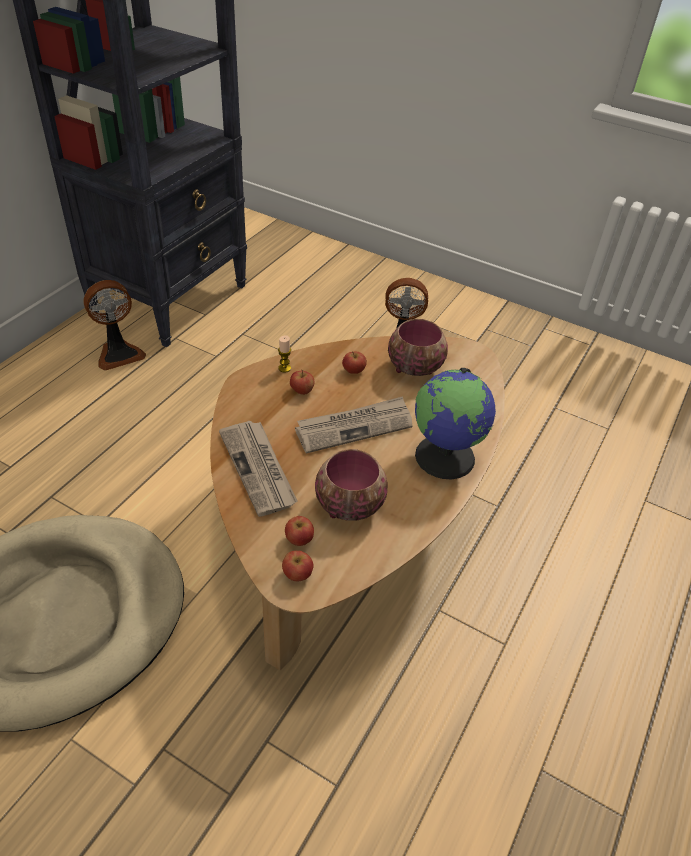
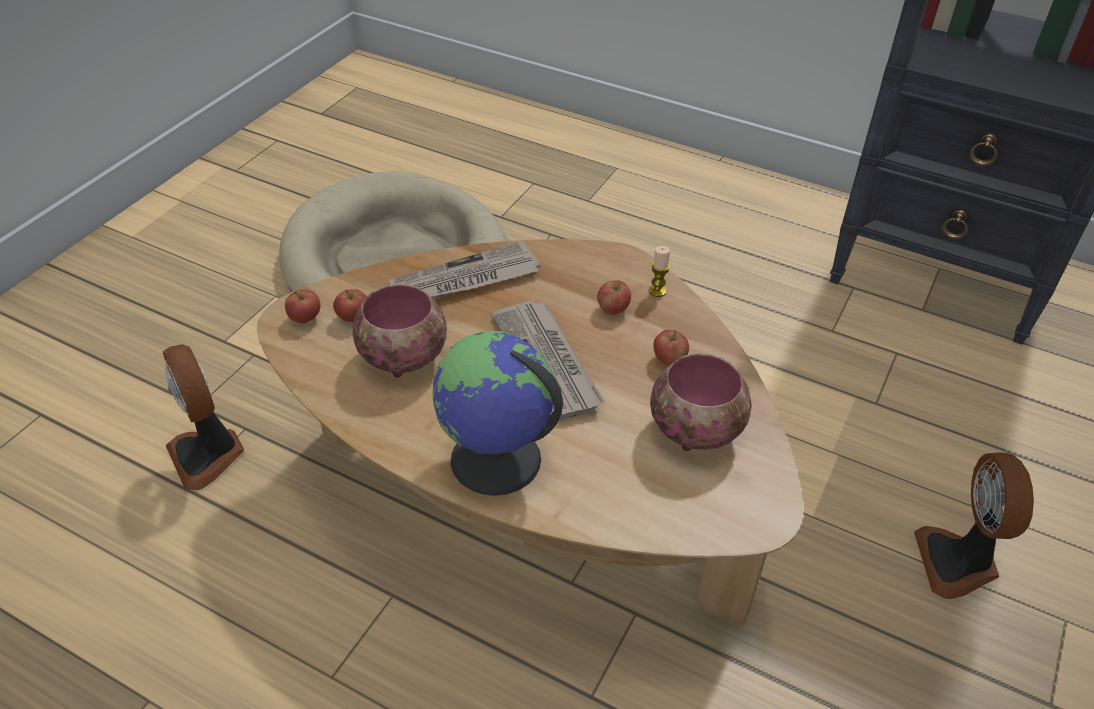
camera: 90 degrees right, 0 degrees up
(119, 353) = (797, 243): fan -> fan (208, 454)

